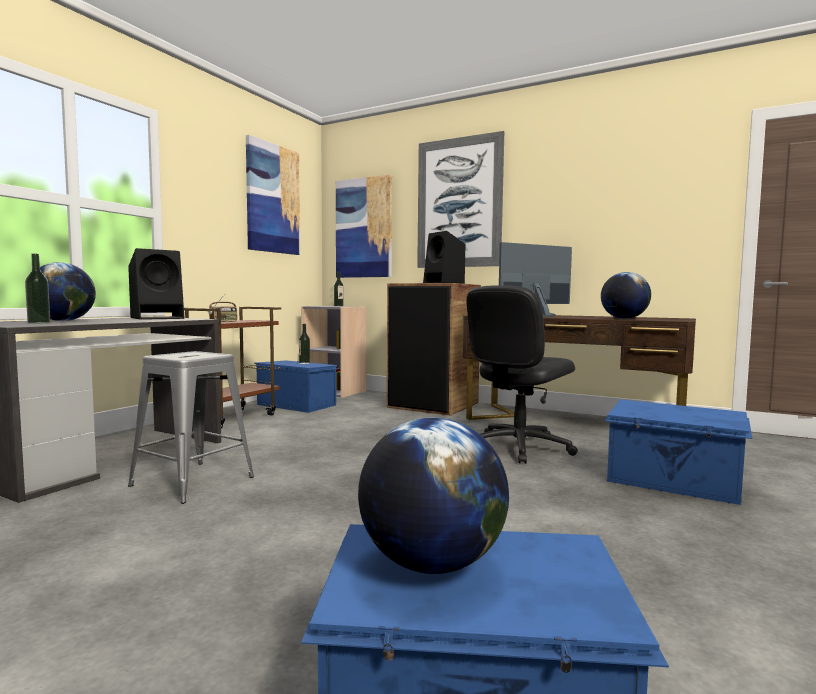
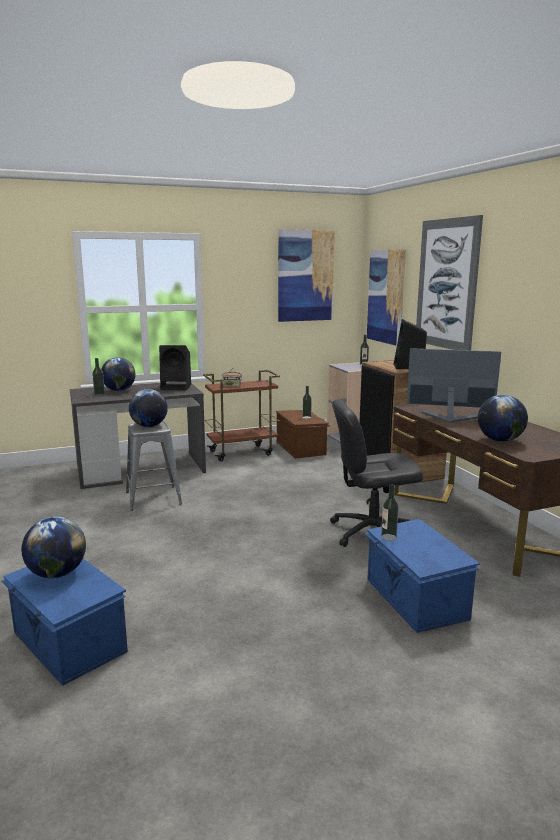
camera: 40 degrees right, 10 degrees up
(186, 355) = (149, 426): none -> globe
(297, 404) = (301, 448): blue storage box -> brown storage box
(642, 414) = (388, 537): none -> bottle

